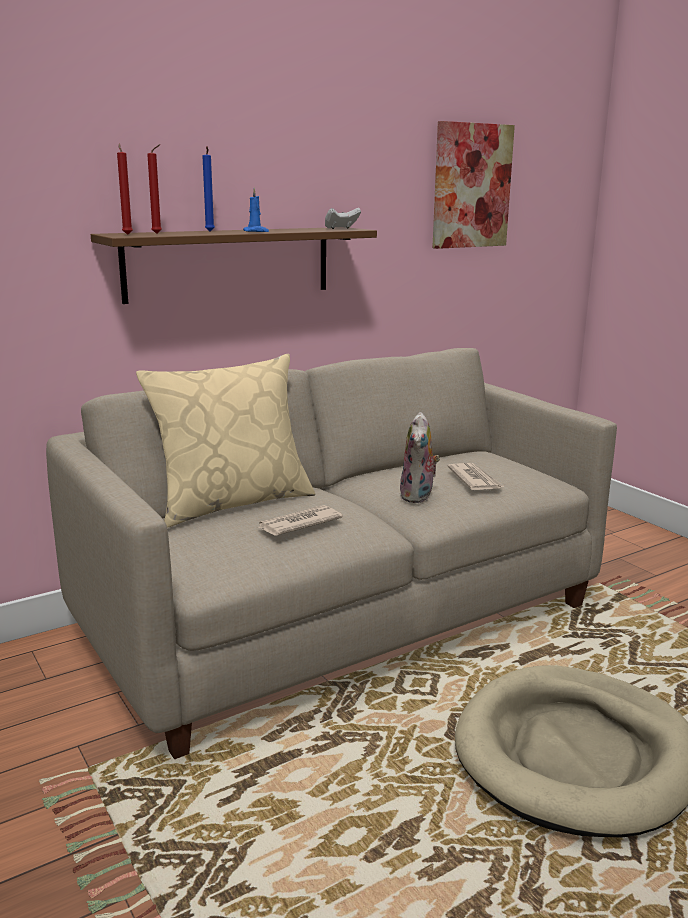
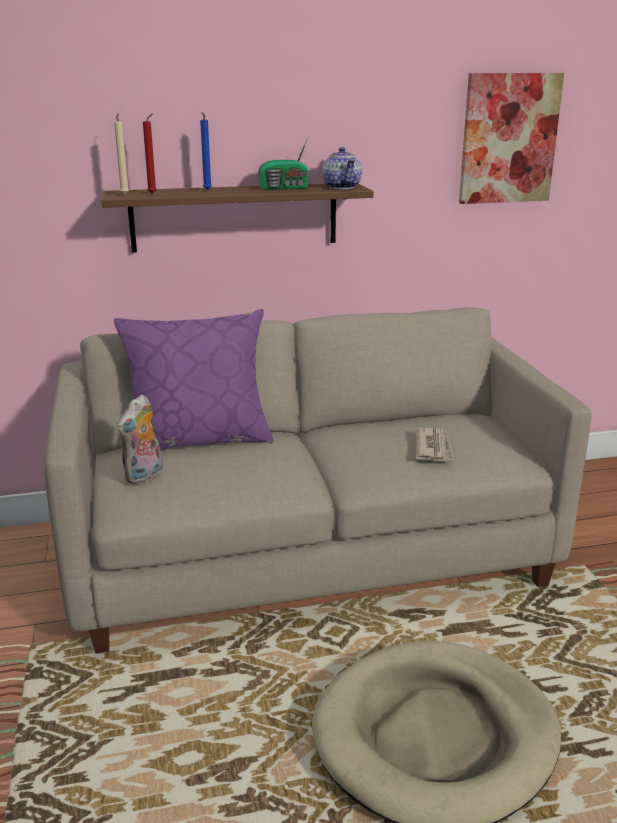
camera: 20 degrees right, 5 degrees up
(127, 234) = (125, 194): red candle -> beige candle
(232, 502) = (199, 439): beige pillow -> purple pillow
(256, 231) = (247, 191): blue candle -> none
(287, 229) = (285, 188): none -> radio
(298, 524) = (229, 471): newspaper -> none
(341, 228) = (342, 187): white game controller -> teapot
(418, 496) = (366, 458): plush toy -> plush toy (144, 476)

